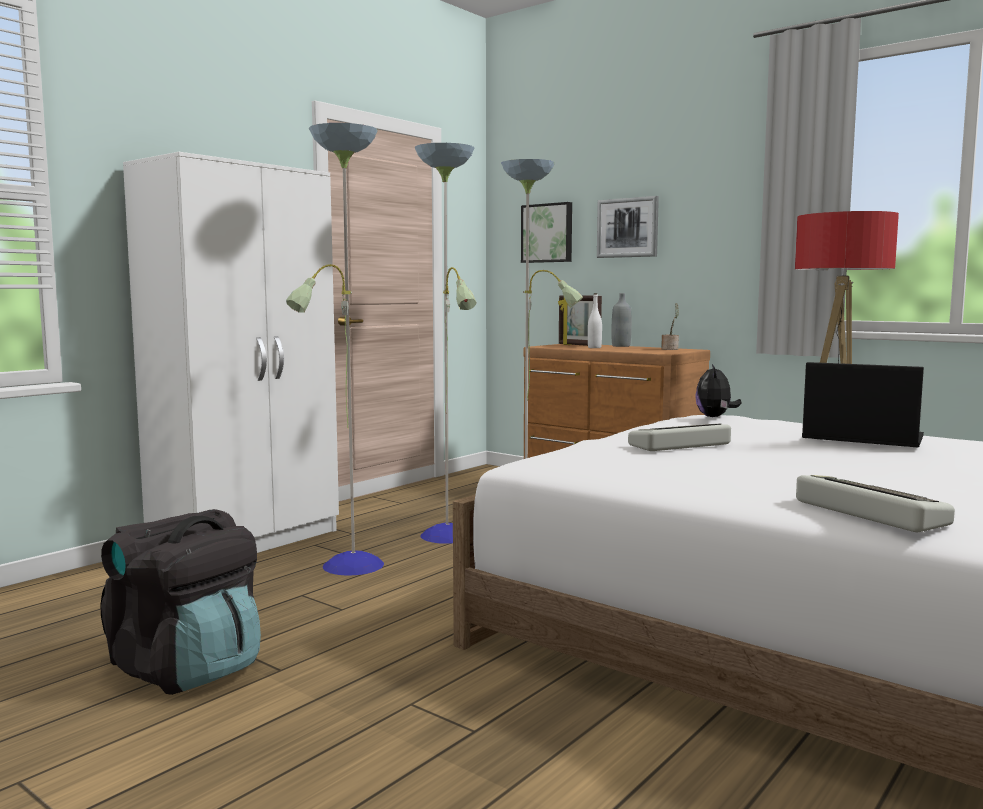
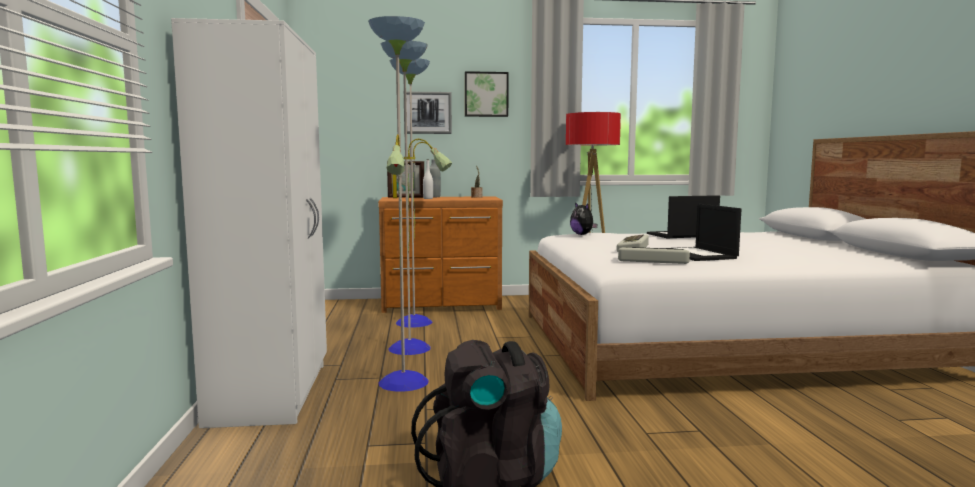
camera: 45 degrees left, 0 degrees up
(548, 233) = (357, 113): picture -> picture (486, 94)
(731, 467) = (697, 254): none -> laptop
(866, 513) = (810, 262): keyboard -> keyboard (652, 261)

